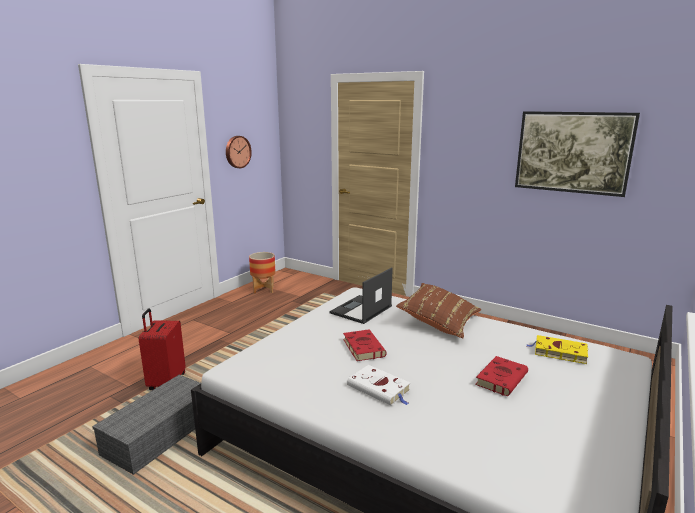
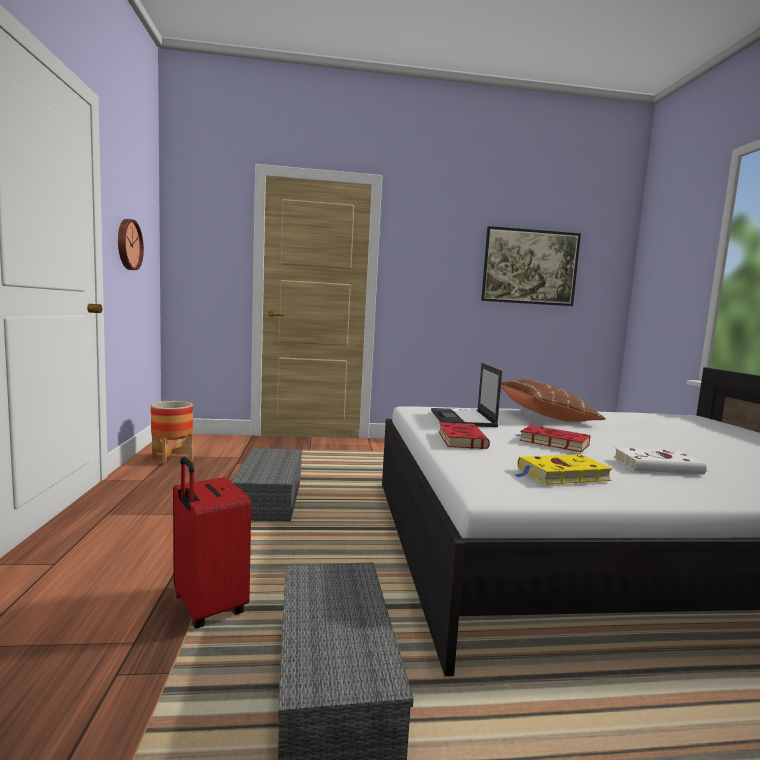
camera: 40 degrees left, 10 degrees down
(272, 331) = (268, 498): none -> grey storage box
(502, 378) = (693, 439): red book -> red book (461, 439)
(558, 352) = (667, 419): yellow book -> yellow book (561, 475)

